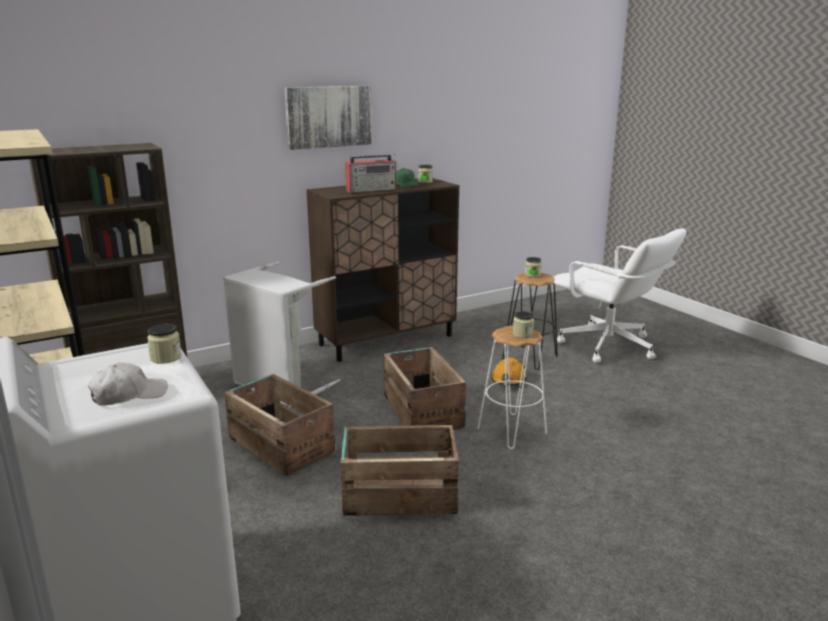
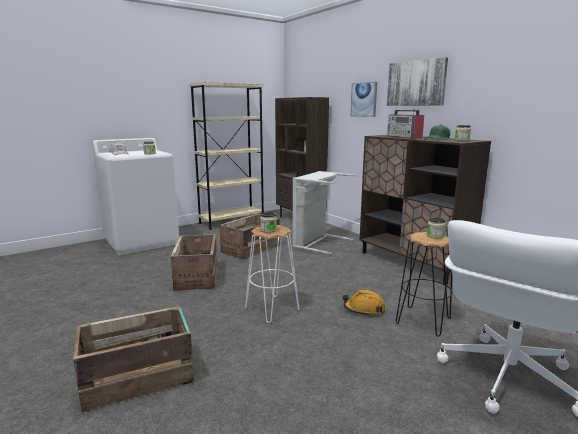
camera: 85 degrees right, 5 degrees down
(235, 142) = (364, 99): none -> picture
(422, 411) = (297, 279): crate -> crate (140, 378)

